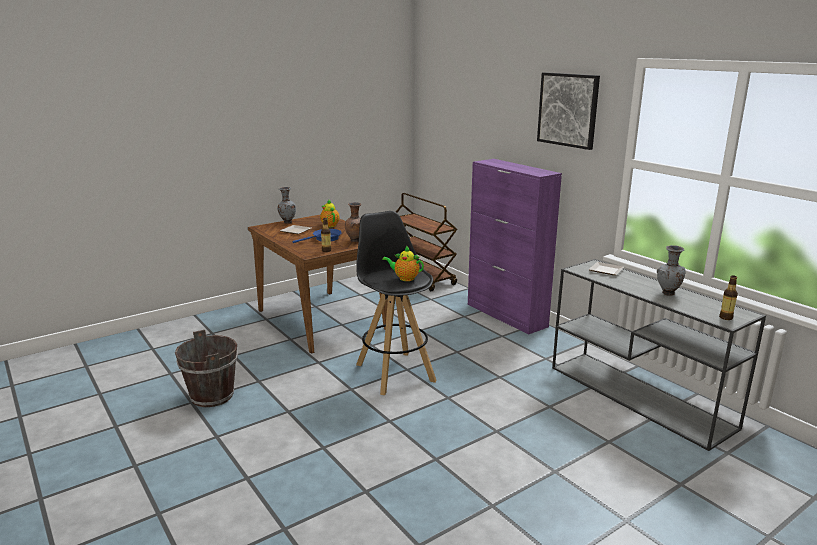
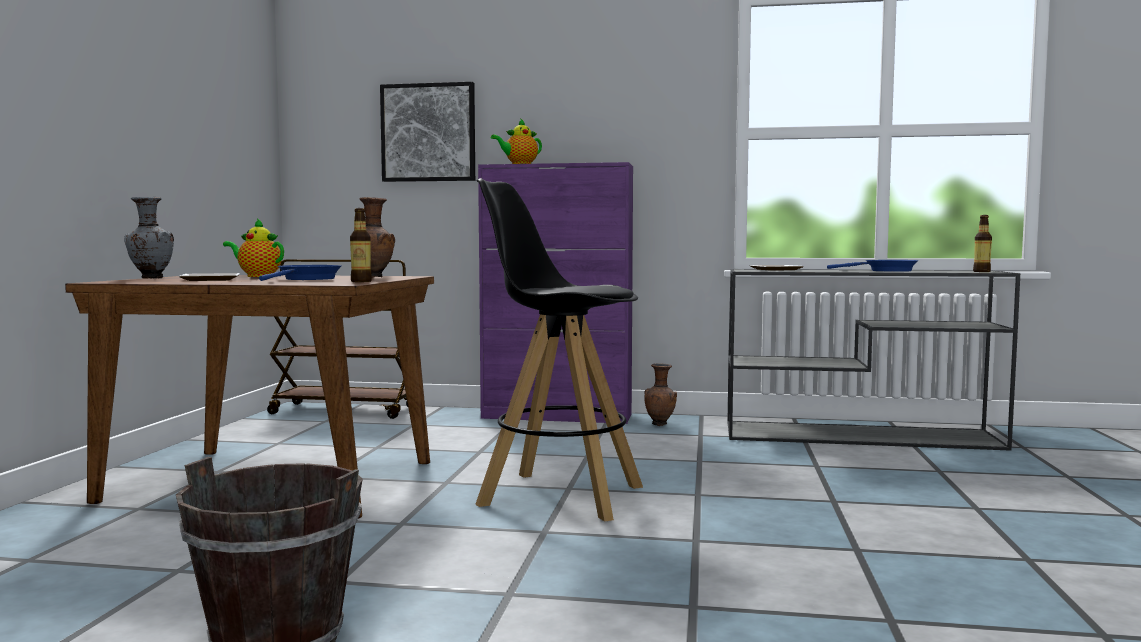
camera: 45 degrees left, 15 degrees down
(405, 278) = (591, 285): teapot -> teapot (519, 164)
(544, 341) = (660, 424): none -> brown vase
(568, 110) = (630, 75): picture -> picture (428, 133)
(668, 294) = (885, 271): grey vase -> blue frying pan

